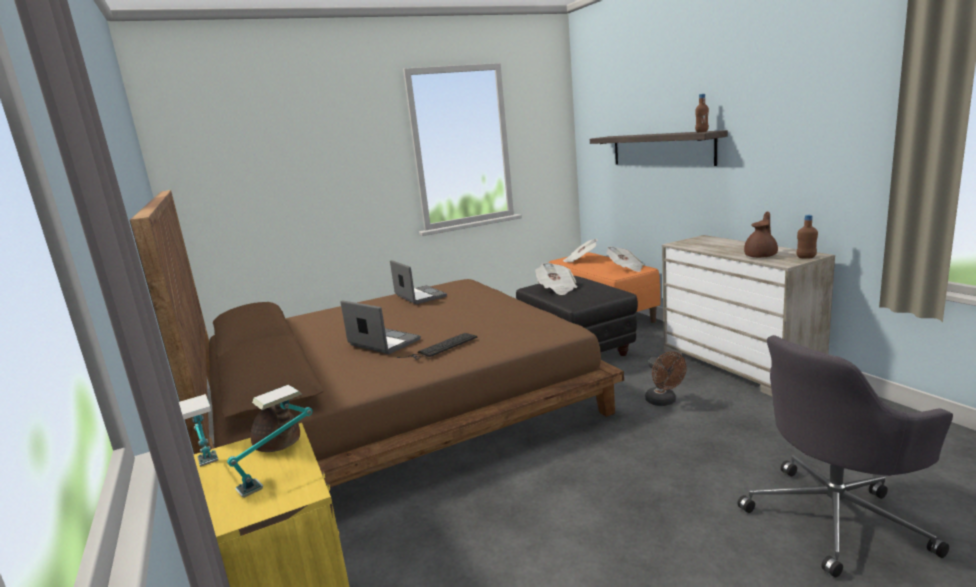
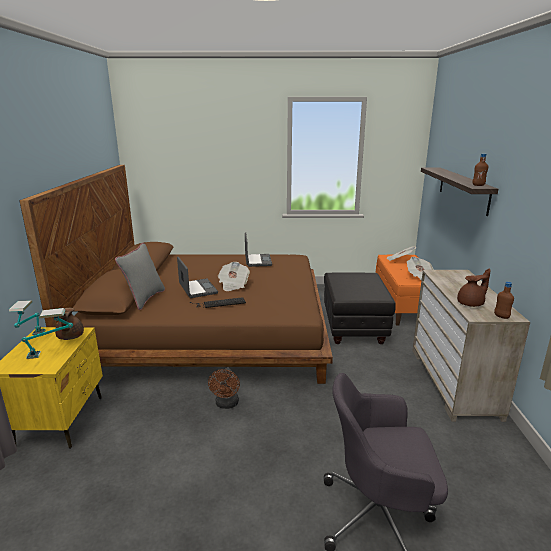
camera: 25 degrees right, 5 degrees up
(316, 375) = (144, 299): none -> grey pillow
(557, 289) = (346, 281): newspaper -> newspaper (233, 285)
(664, 402) = (366, 388): brown fan -> brown fan (226, 404)

